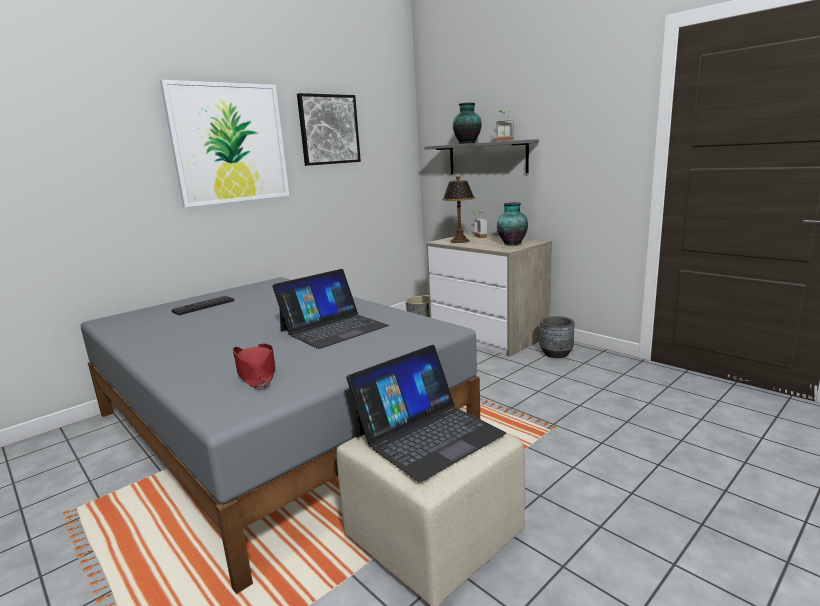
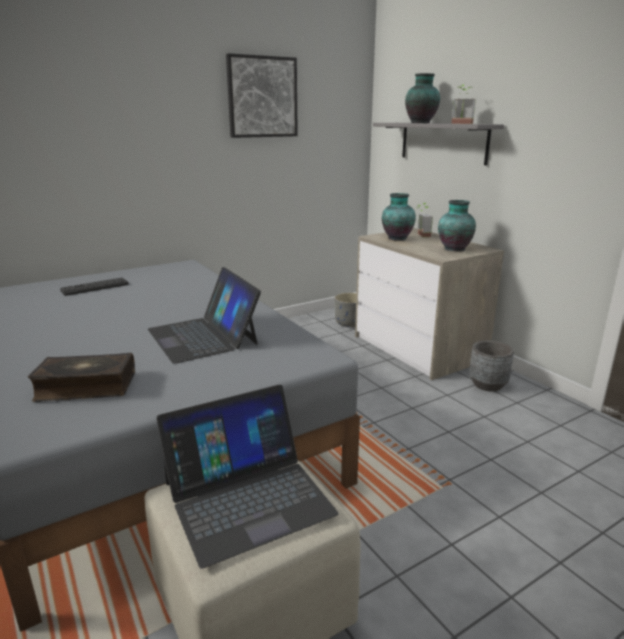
camera: 10 degrees right, 5 degrees up
(229, 143) = (143, 109): picture -> none
(256, 373) = (86, 387): red hat -> book
(333, 328) = (203, 336): laptop -> laptop turned 90 degrees clockwise
(459, 241) = (396, 238): table lamp -> vase

